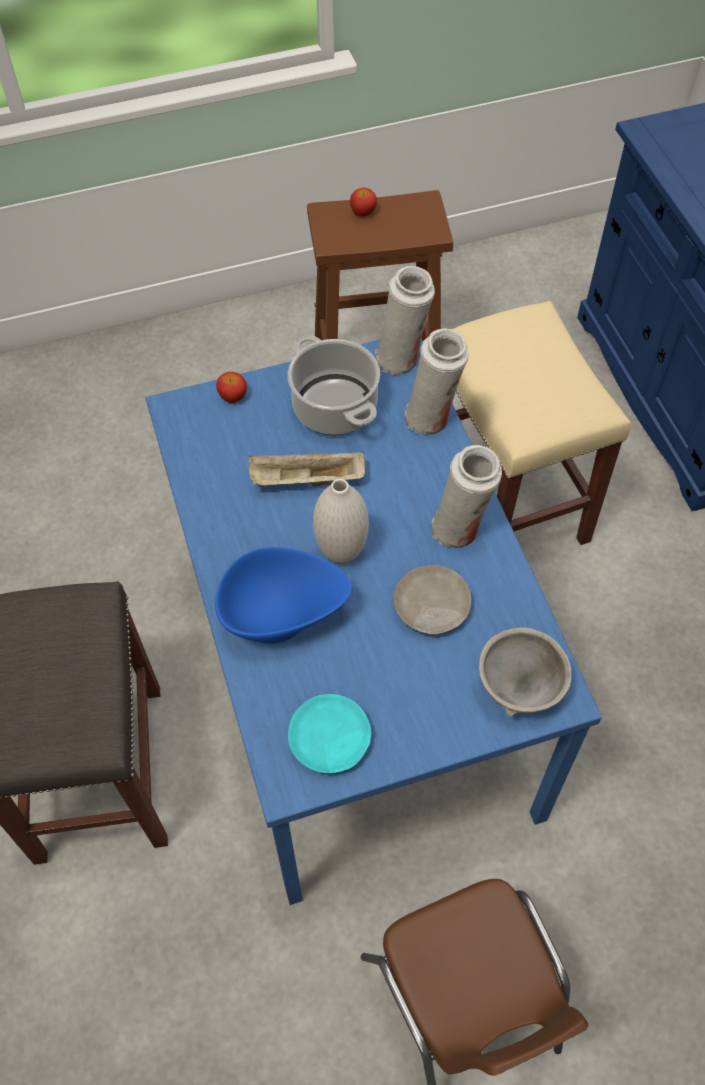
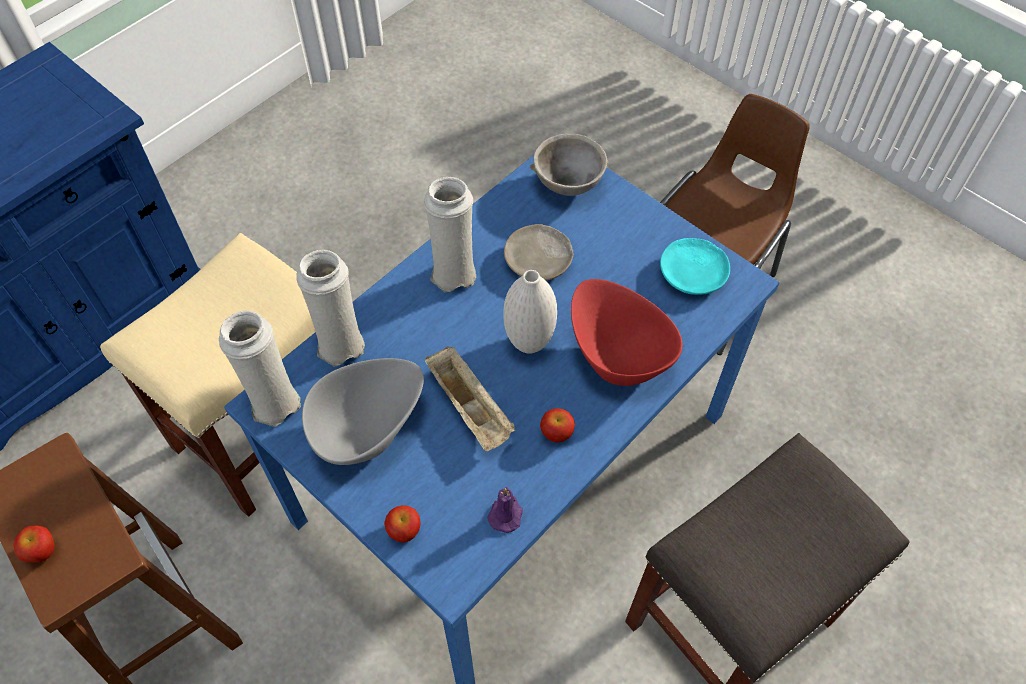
camera: 120 degrees left, 0 degrees up
(198, 463) = (506, 513): none -> purple candle
(240, 529) = (556, 433): none -> apple
(282, 616) = (617, 354): blue bowl -> red bowl
(333, 406) = (368, 430): cooking pot -> grey bowl

